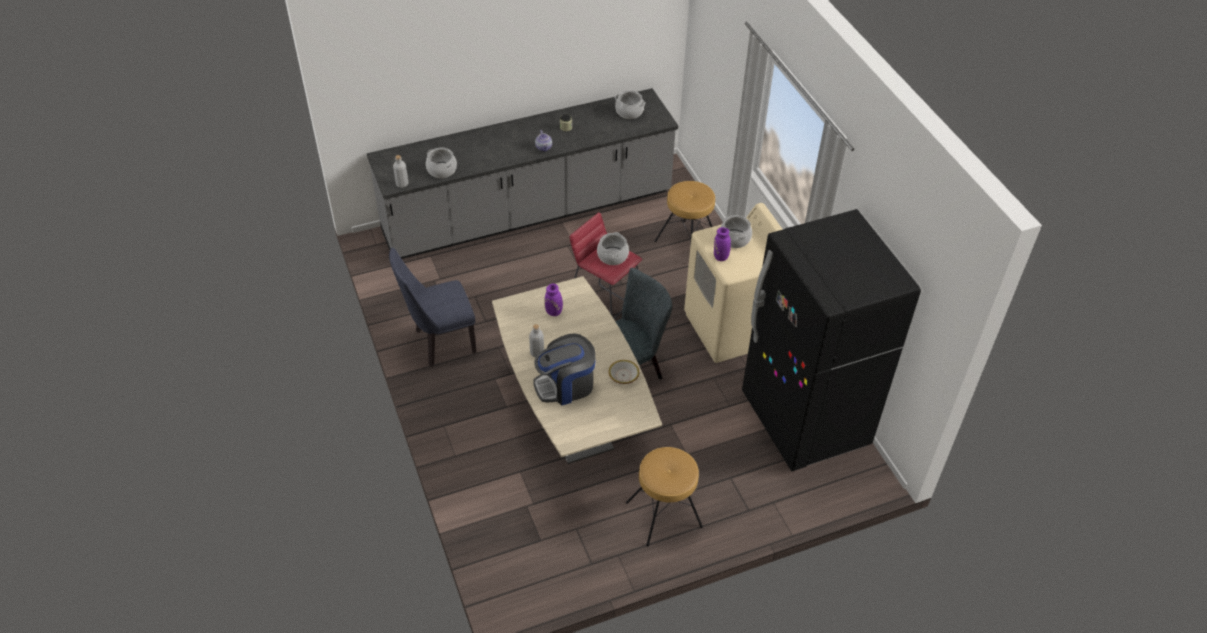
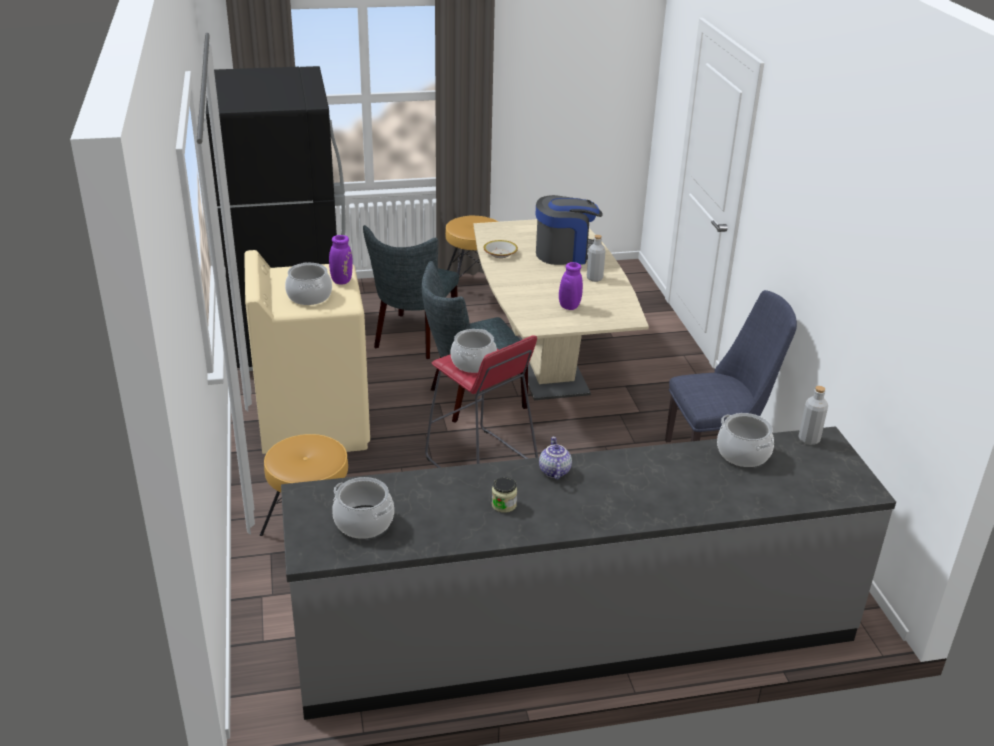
camera: 170 degrees left, 15 degrees down
(698, 437) = (413, 339): none -> grey chair

